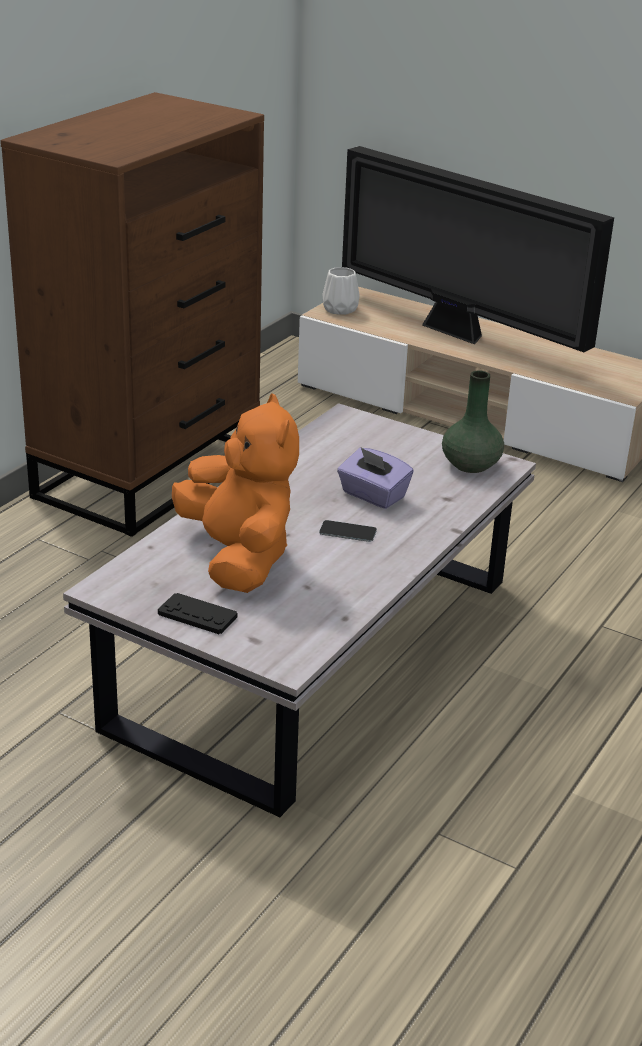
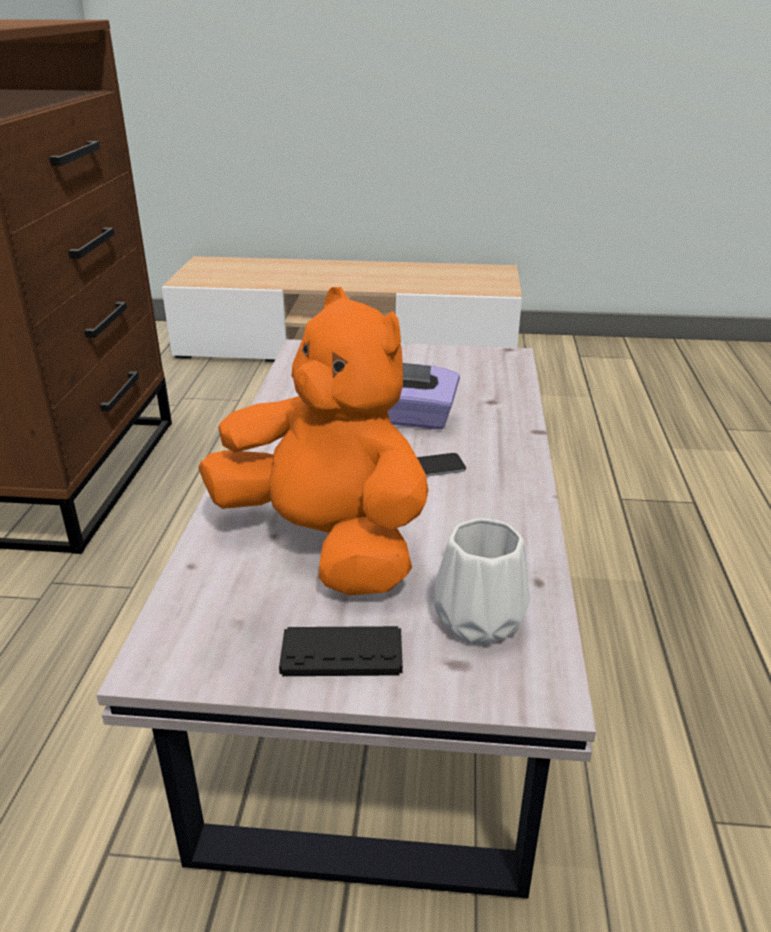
camera: 25 degrees left, 0 degrees up
(340, 309) = (197, 275): white vase -> white vase (481, 621)
(457, 333) = (319, 273): television -> none
(471, 465) = (478, 364): green vase -> none

